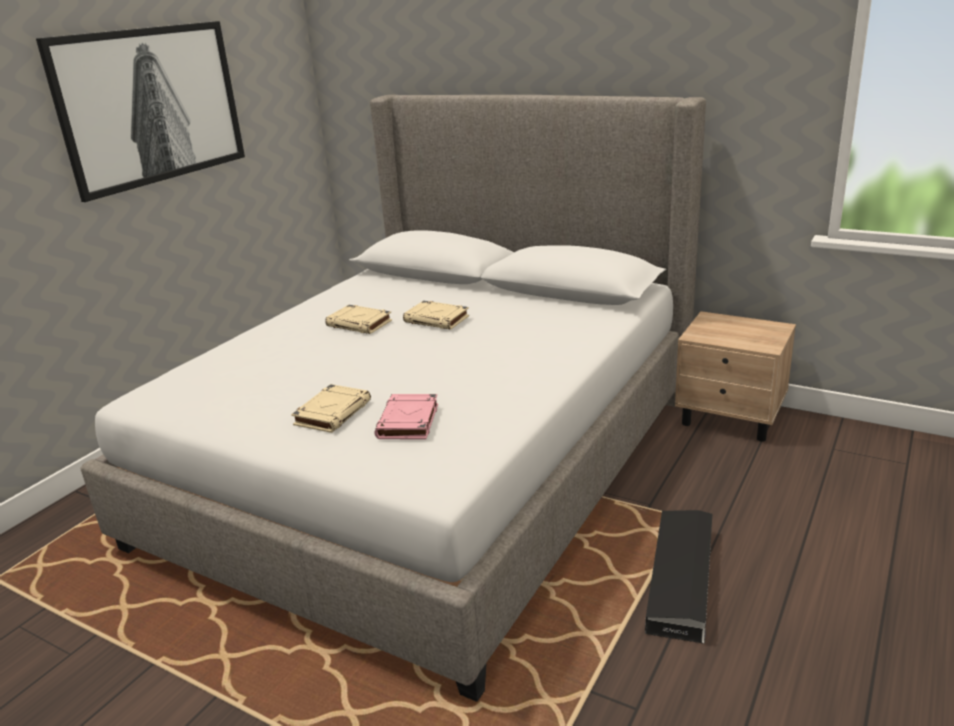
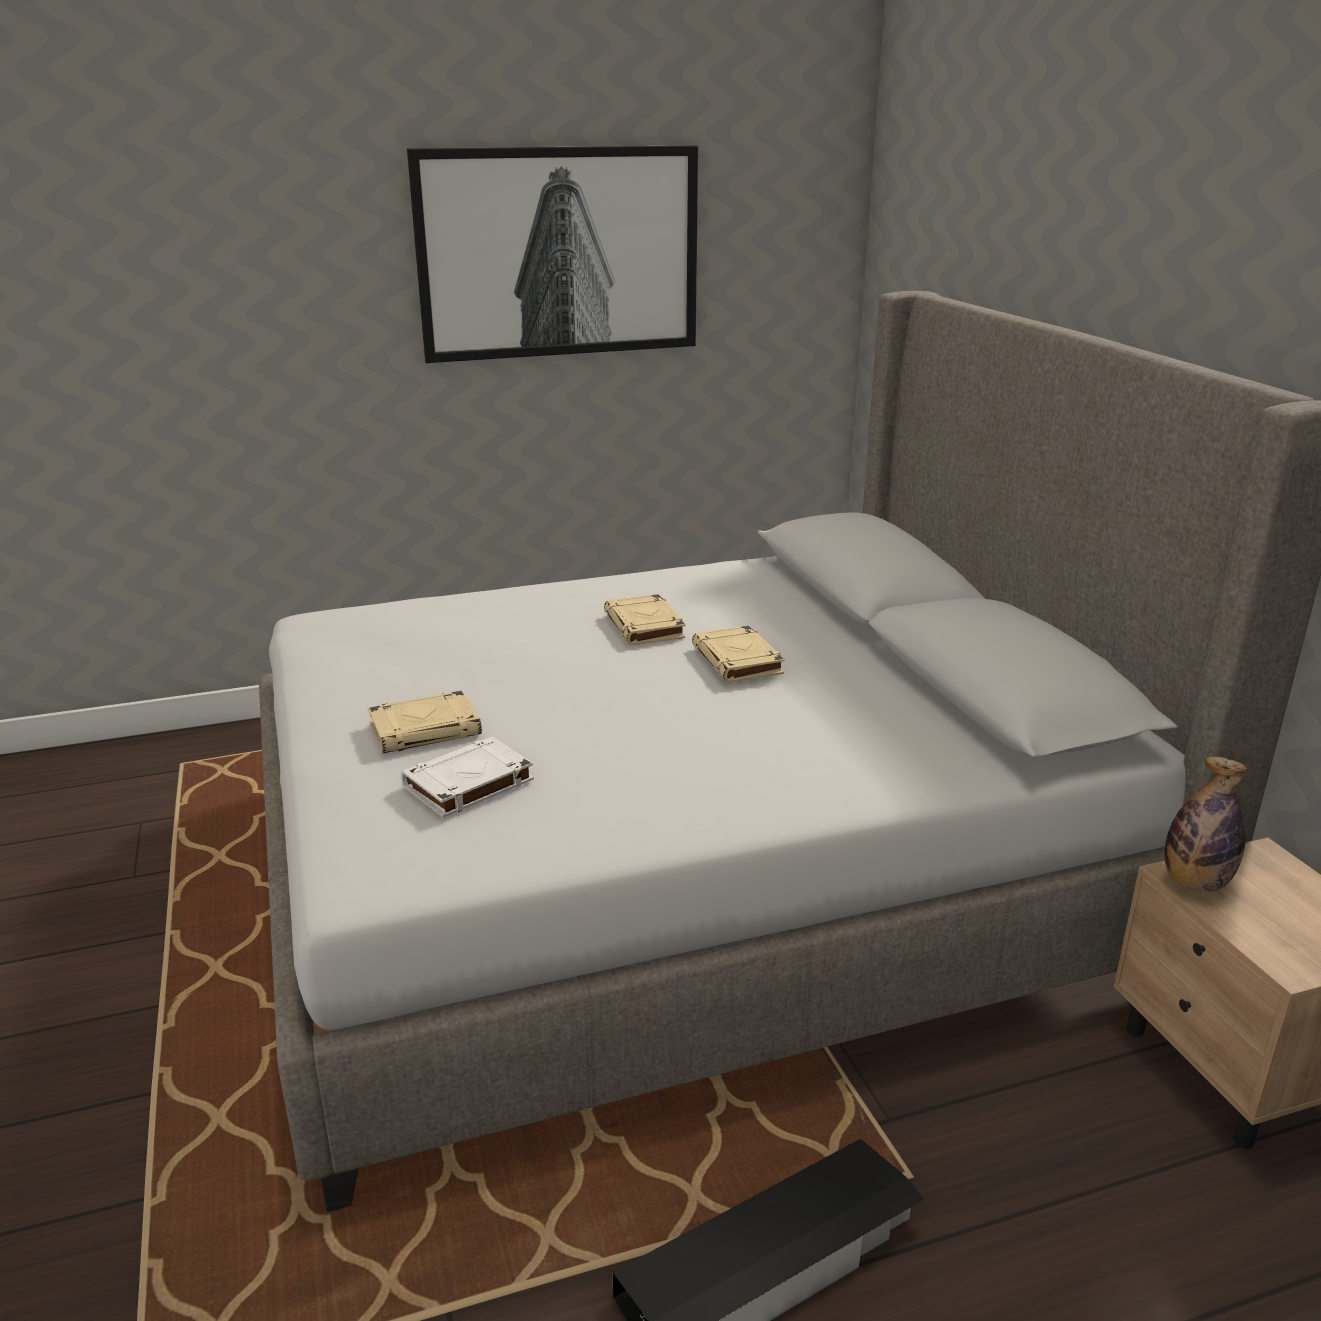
camera: 40 degrees right, 0 degrees up
(408, 422) = (467, 784): pink book -> white book
(703, 336) = (1195, 883): none -> bottle

